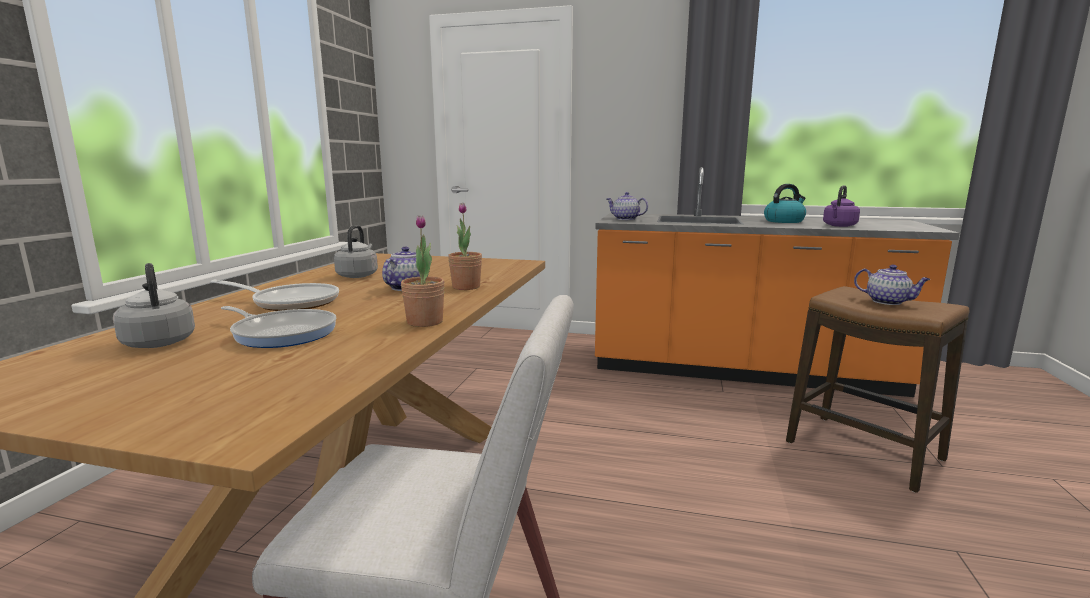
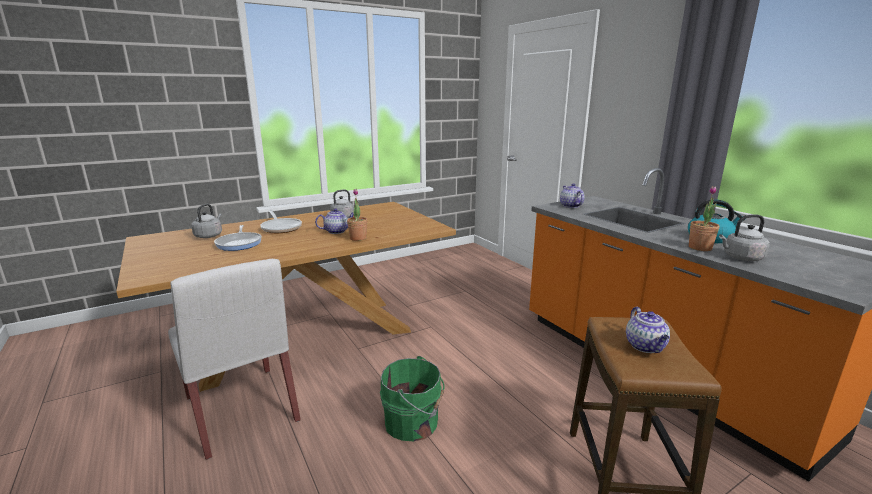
camera: 45 degrees right, 5 degrees up
(425, 322) = (285, 254): potted plant -> potted plant (700, 248)
(676, 512) = (414, 423): none -> green bucket
(839, 226) = (741, 258): purple kettle -> grey kettle

